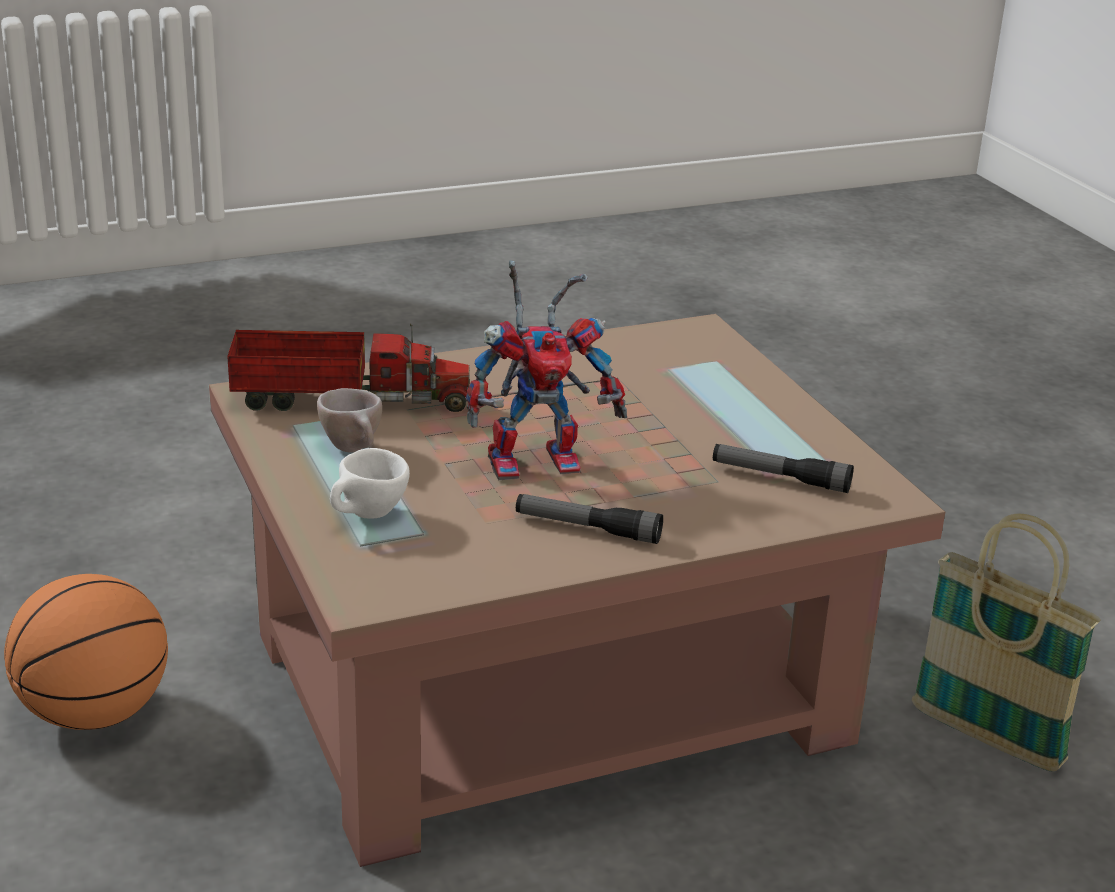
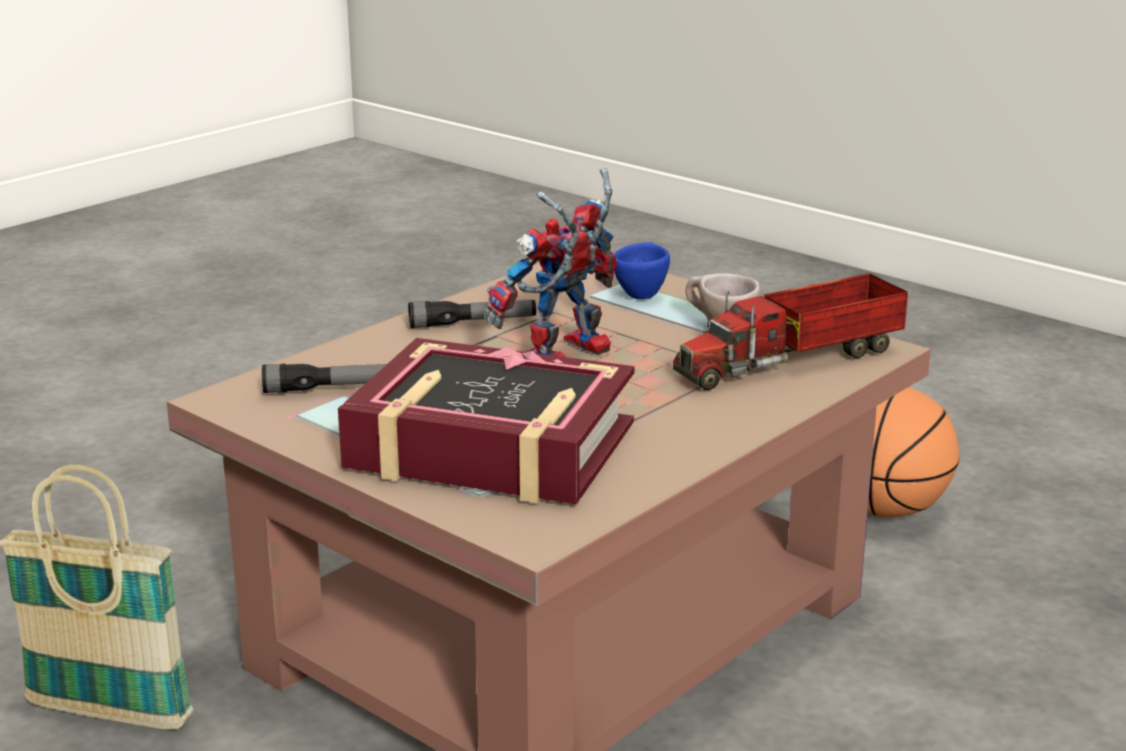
camera: 155 degrees right, 5 degrees down
(367, 517) = (641, 293): white cup -> blue cup
(682, 390) = (490, 447): none -> book

